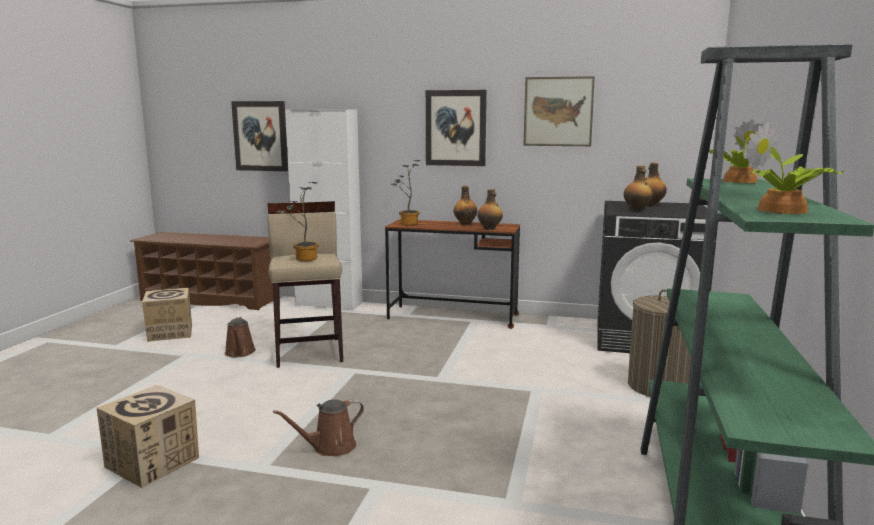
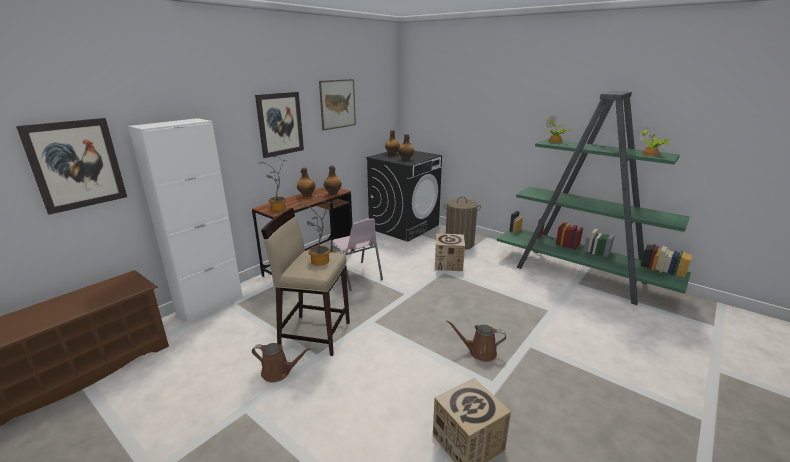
camera: 65 degrees left, 10 degrees up
(170, 333) = (158, 419): cardboard box -> cardboard box (448, 264)
(330, 447) = (479, 352): brown watering can -> brown watering can turned 105 degrees clockwise
(450, 343) = (356, 276): none -> pink chair

